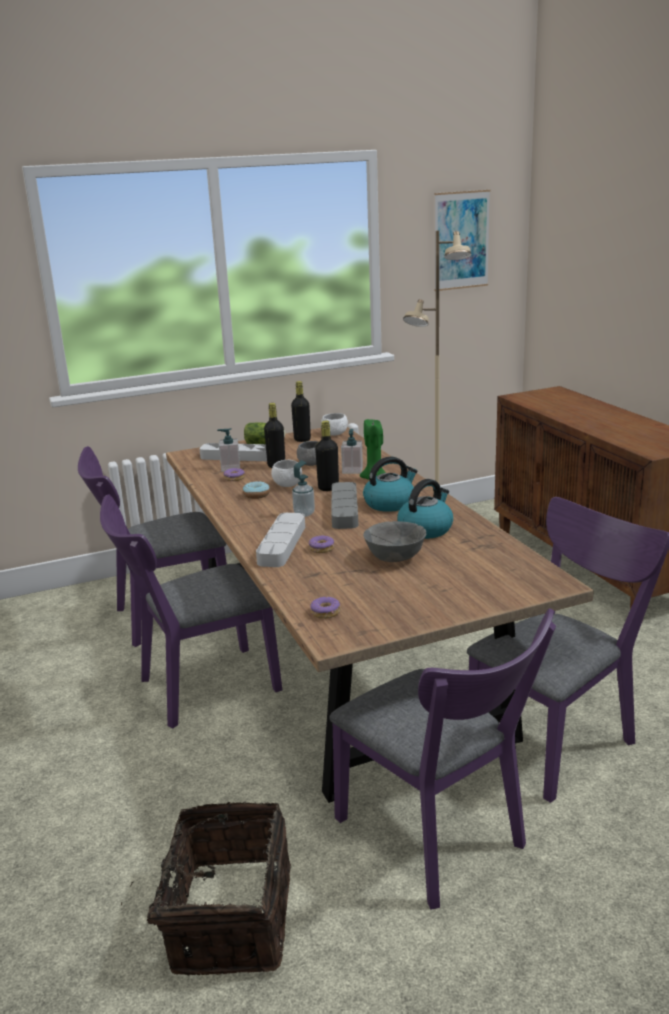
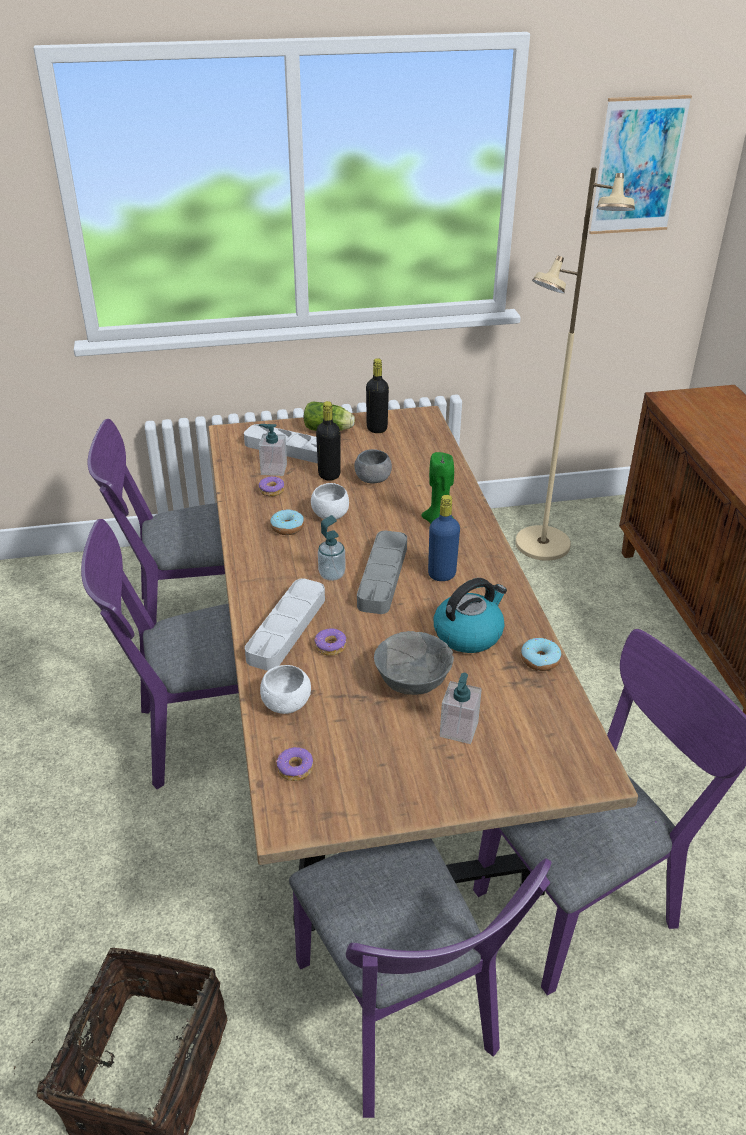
camera: 10 degrees right, 15 degrees up
(328, 488) = (377, 530): black bottle -> none
(334, 434) = (419, 424): white bowl -> white bowl (286, 704)
(352, 470) = (417, 500): soap dispenser -> soap dispenser (458, 729)
(390, 503) = (441, 574): kettle -> blue bottle
(486, 535) = (540, 660): none -> donut

